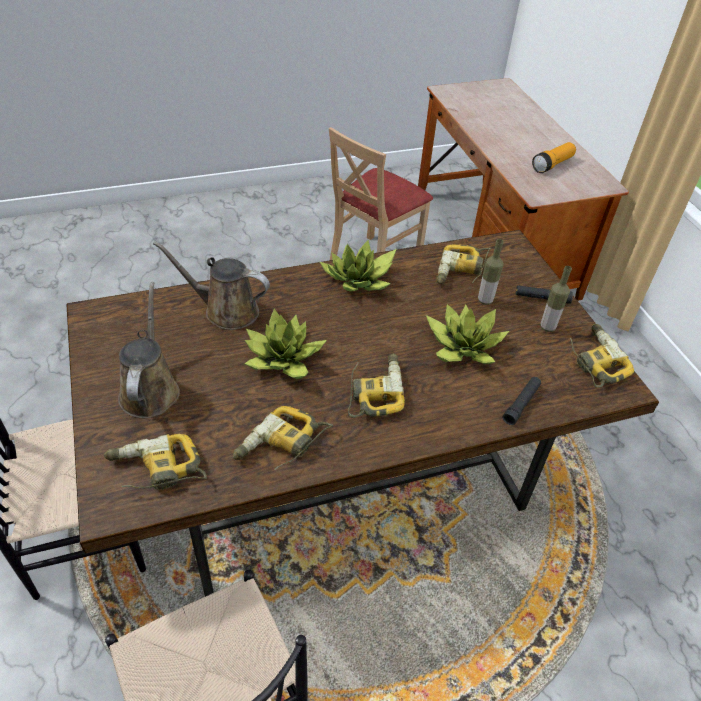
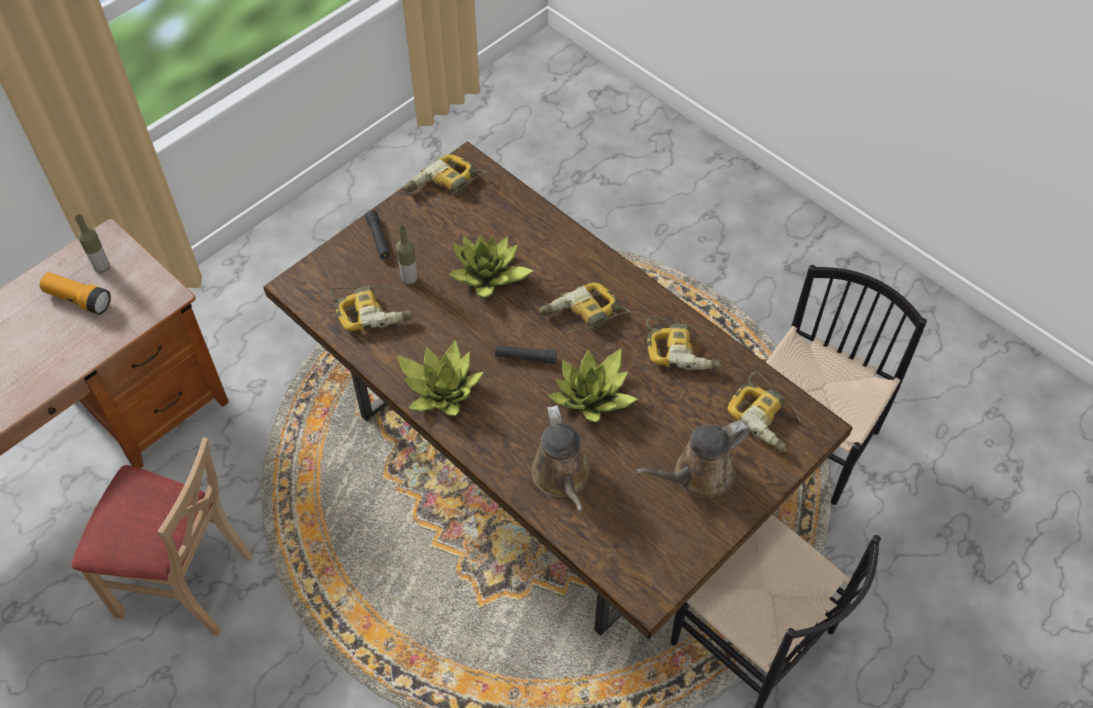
camera: 115 degrees left, 10 degrees up
(521, 404) = (530, 219): black flashlight -> black flashlight (525, 357)
(547, 327) = (420, 225): bottle -> bottle (102, 267)

